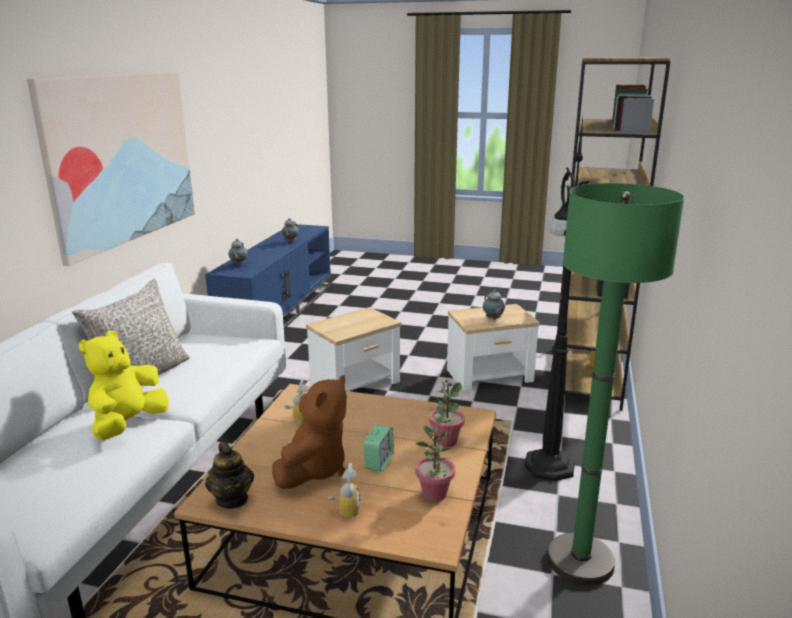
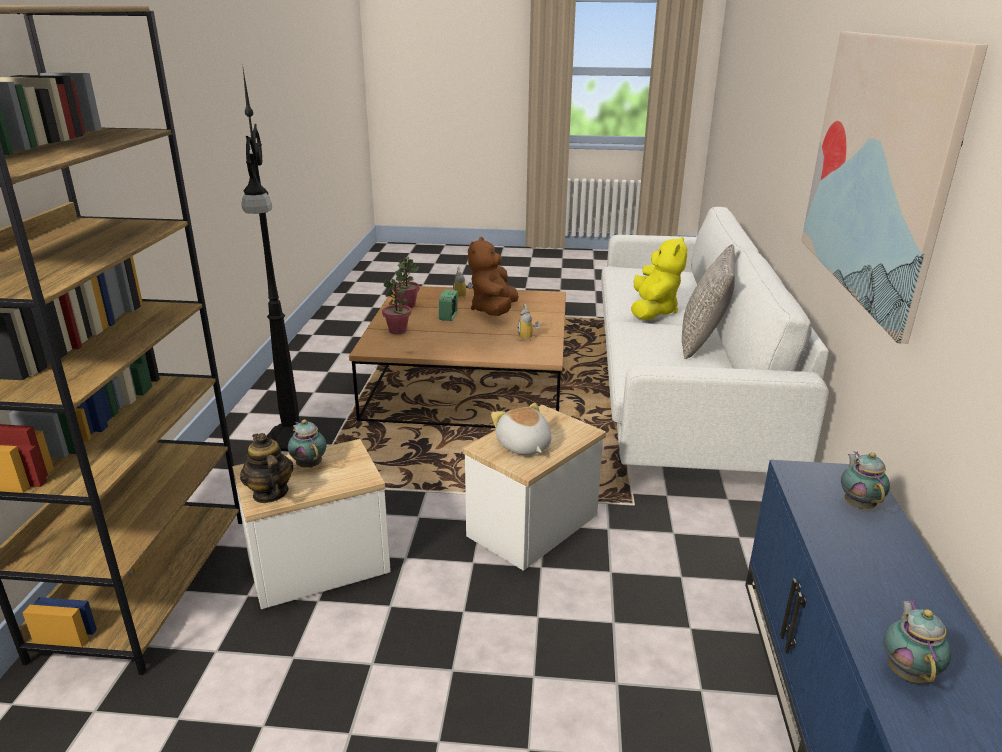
camera: 170 degrees right, 5 degrees up
(232, 499) = (536, 297): teapot -> teapot (270, 493)
(363, 319) = (523, 446): none -> plush toy
(580, 561) = (304, 378): green floor lamp -> none

